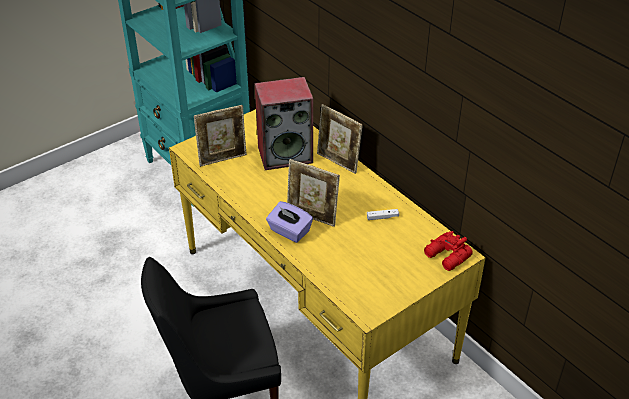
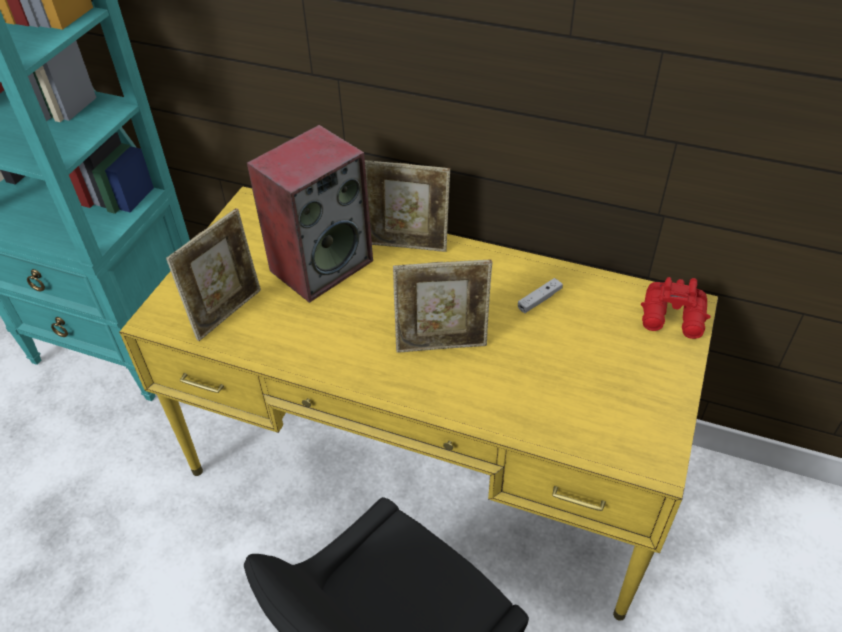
camera: 30 degrees left, 5 degrees up
(289, 231) = (428, 385): purple tissue box -> none

